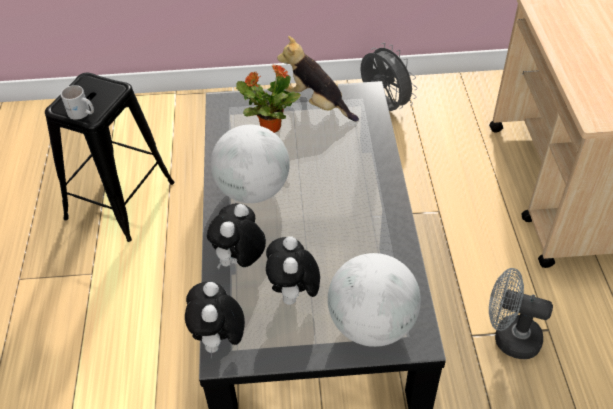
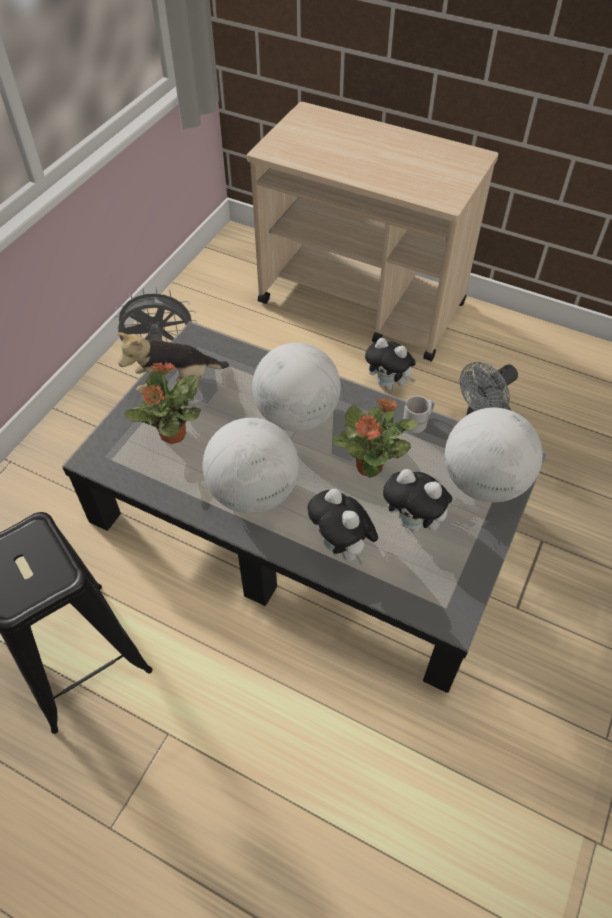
camera: 60 degrees left, 5 degrees up
(81, 113) = (48, 584): white mug -> white mug (419, 422)
(219, 340) = (432, 612): plush toy -> plush toy (388, 384)
(329, 244) = (370, 466): none -> potted plant
(342, 180) = (297, 415): none -> globe

